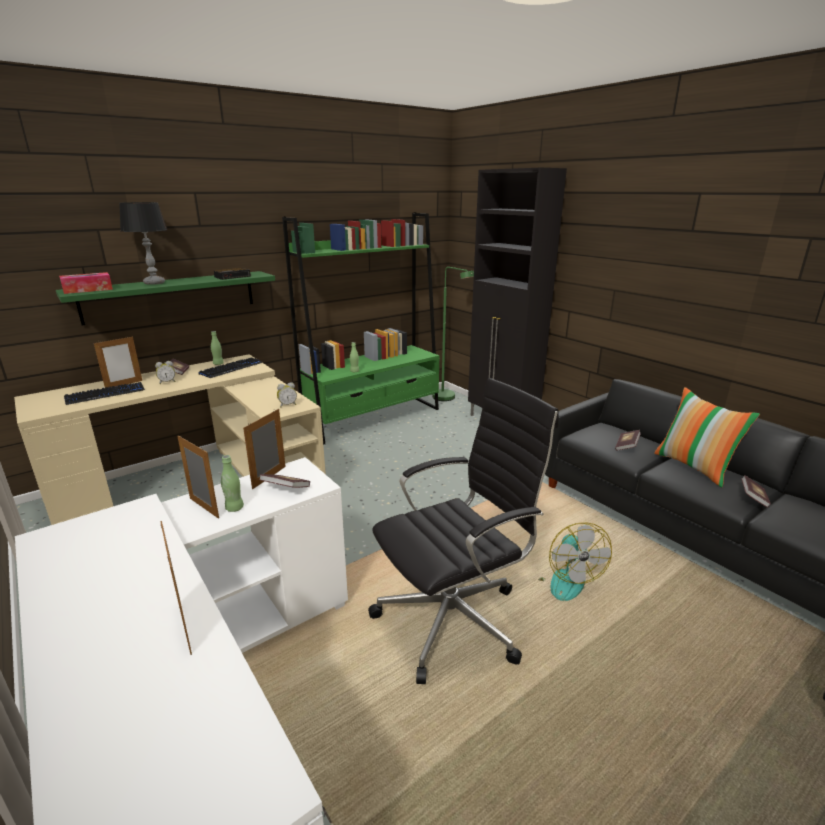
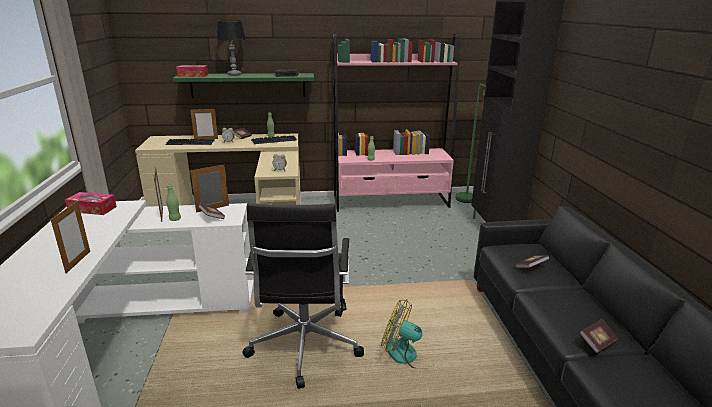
camera: 30 degrees right, 0 degrees up
(78, 534) = (92, 209): none -> tissue box
(373, 418) = (391, 202): green bookcase -> pink bookcase
(454, 618) = (304, 347): black office chair -> black office chair turned 90 degrees clockwise
(562, 578) = (409, 354): fan -> fan turned 90 degrees clockwise
(694, 467) = (575, 301): pillow -> none

